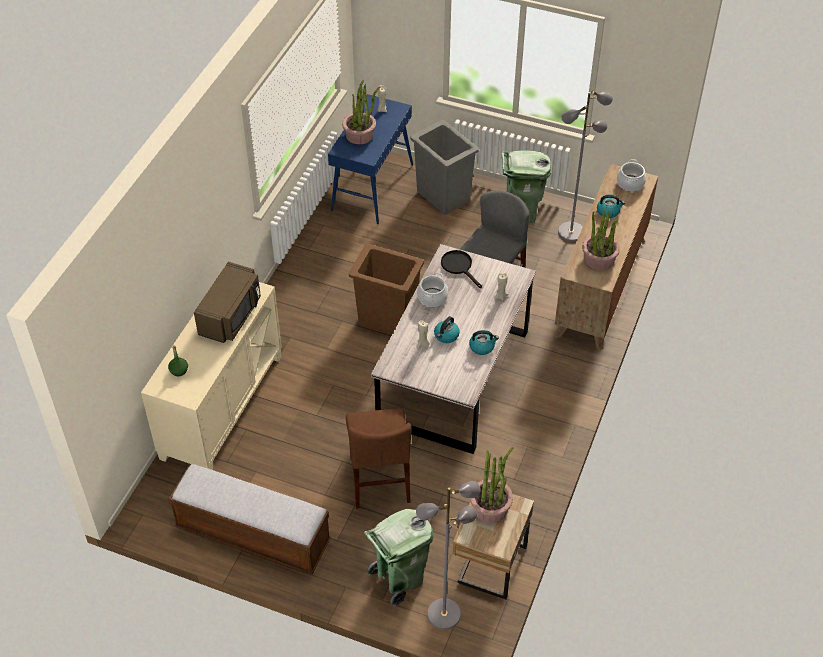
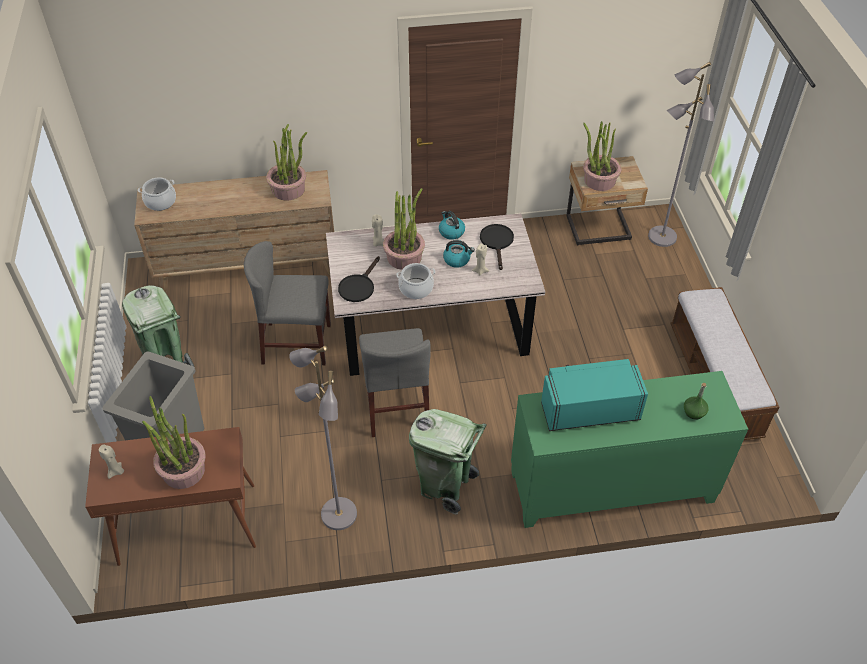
camera: 120 degrees left, 0 degrees up
(221, 406) = (611, 487): beige cabinet -> green cabinet
(231, 316) = (588, 409): brown microwave -> turquoise microwave
(372, 187) = (187, 525): blue console table -> brown console table
(379, 479) = (584, 325): brown chair -> none
(387, 319) = (396, 406): brown trash can -> grey chair
(399, 578) = (659, 272): green trash can -> green trash can (445, 486)
(448, 371) = (497, 242): none -> black frying pan
(472, 305) = (404, 257): none -> potted plant
(571, 231) = (177, 313): grey floor lamp -> grey floor lamp (337, 515)
(608, 211) = (214, 203): kettle -> none

